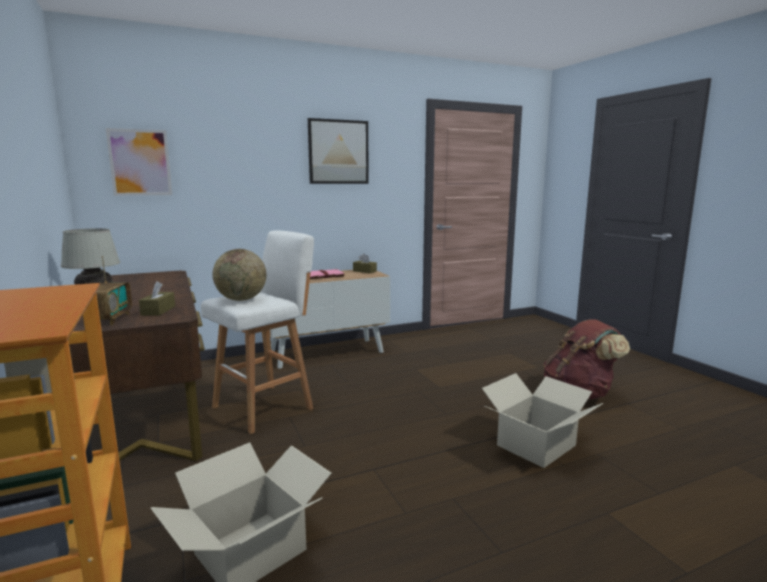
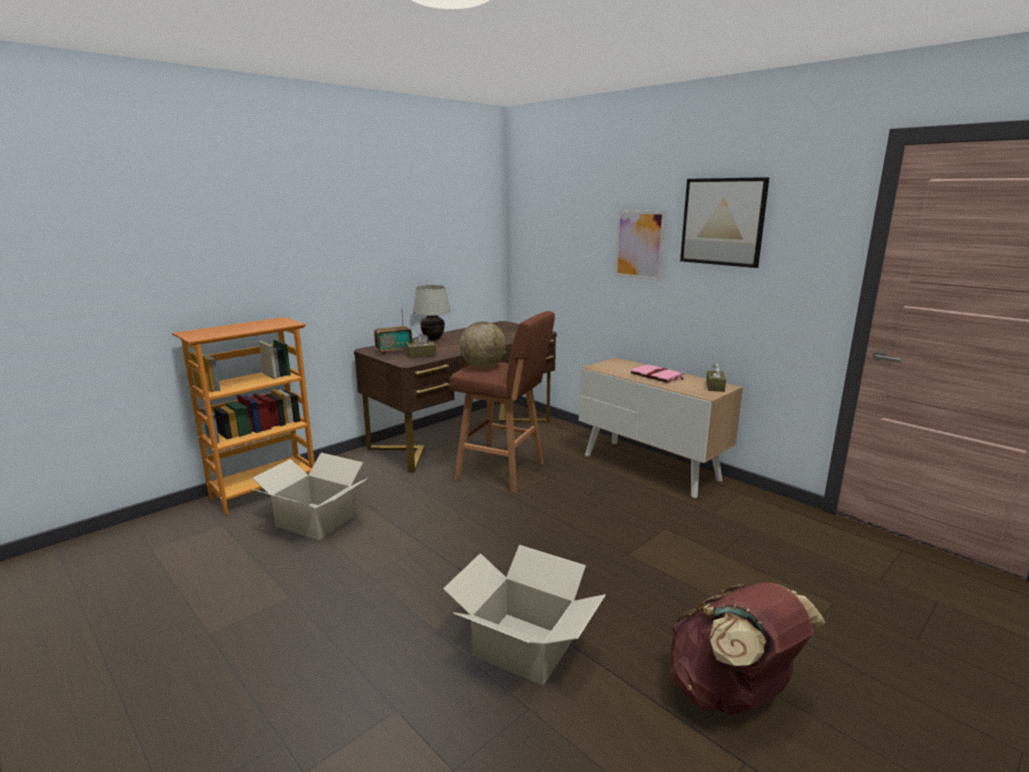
camera: 70 degrees right, 5 degrees up
(140, 162) = (545, 229): picture -> picture (639, 245)
(266, 406) = (503, 472): white stool -> brown stool

